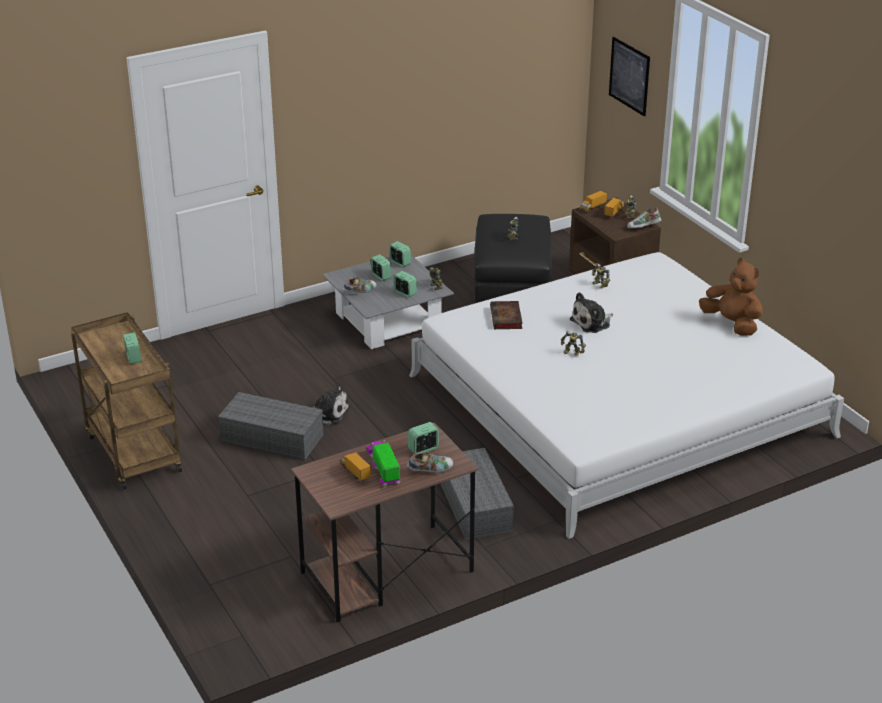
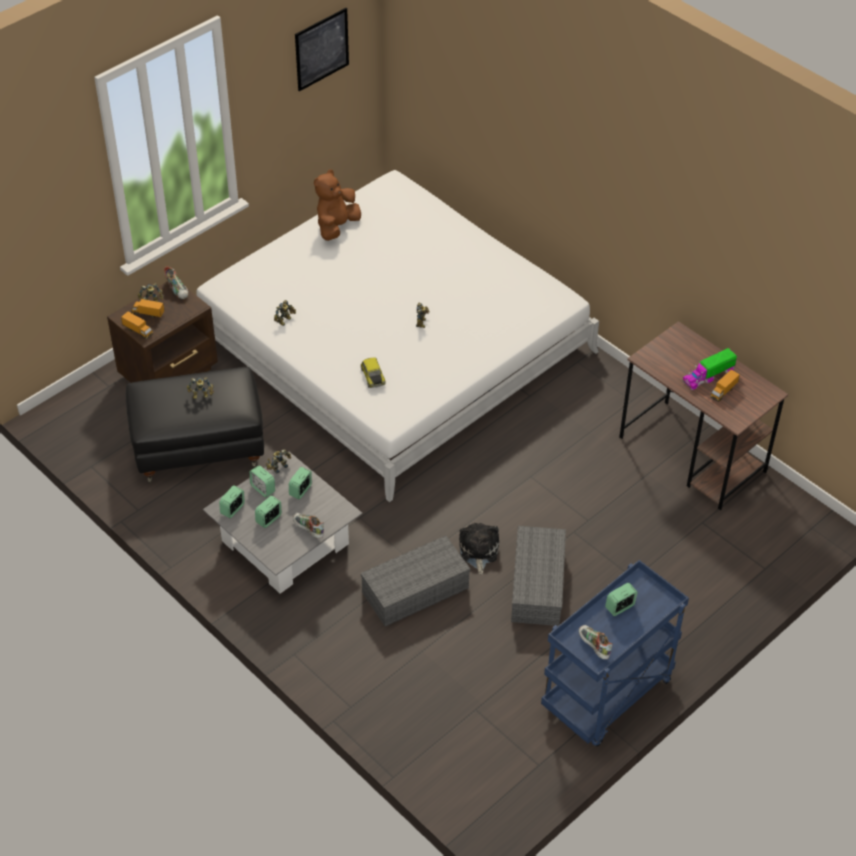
camera: 105 degrees left, 15 degrees up
(131, 452) = (607, 697): brown cart -> blue cart
(423, 449) = (670, 357): alarm clock -> alarm clock (263, 489)
(430, 470) = (696, 347): shoe -> shoe (593, 646)
(476, 506) = (581, 414): grey storage box -> grey storage box (416, 589)
(506, 318) = (372, 377): book -> toy car
(592, 323) = (363, 315): plush toy -> none
(629, 76) = (51, 214): picture -> picture (321, 49)

